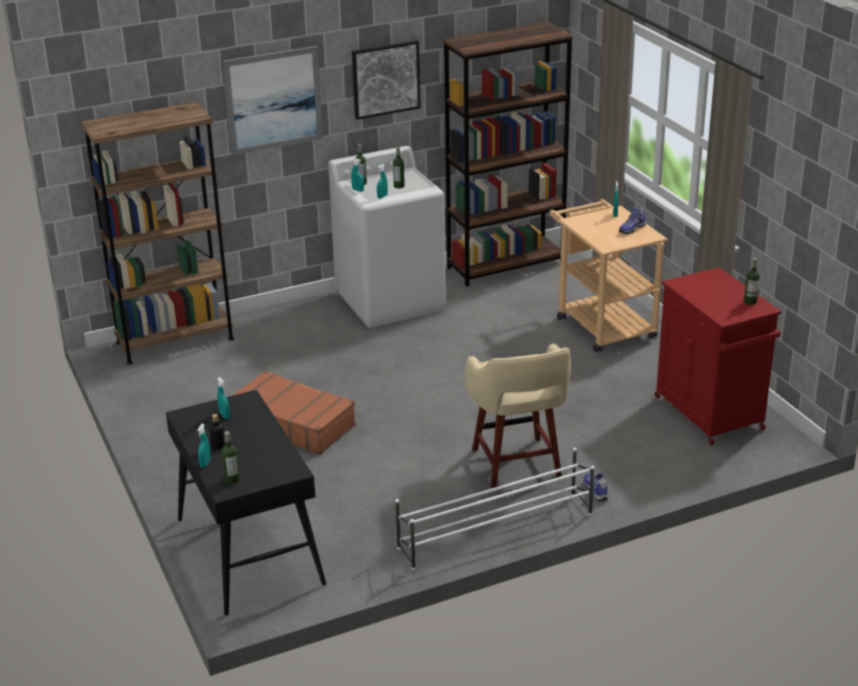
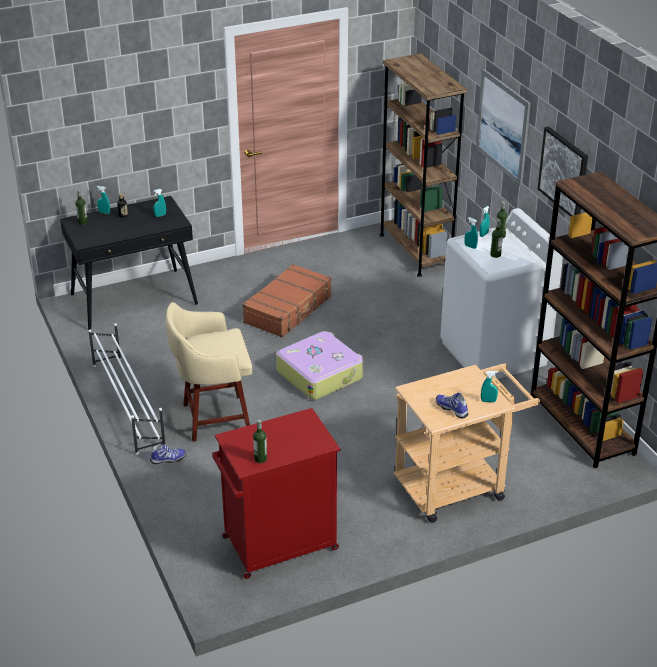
camera: 90 degrees right, 5 degrees up
(428, 398) = (320, 374): none -> suitcase

